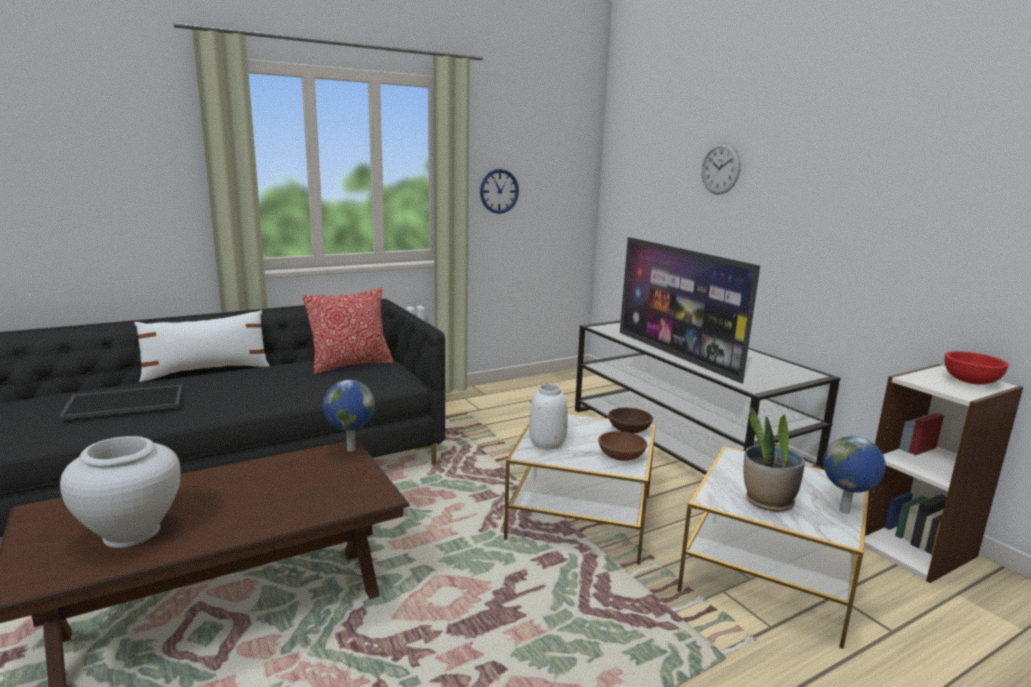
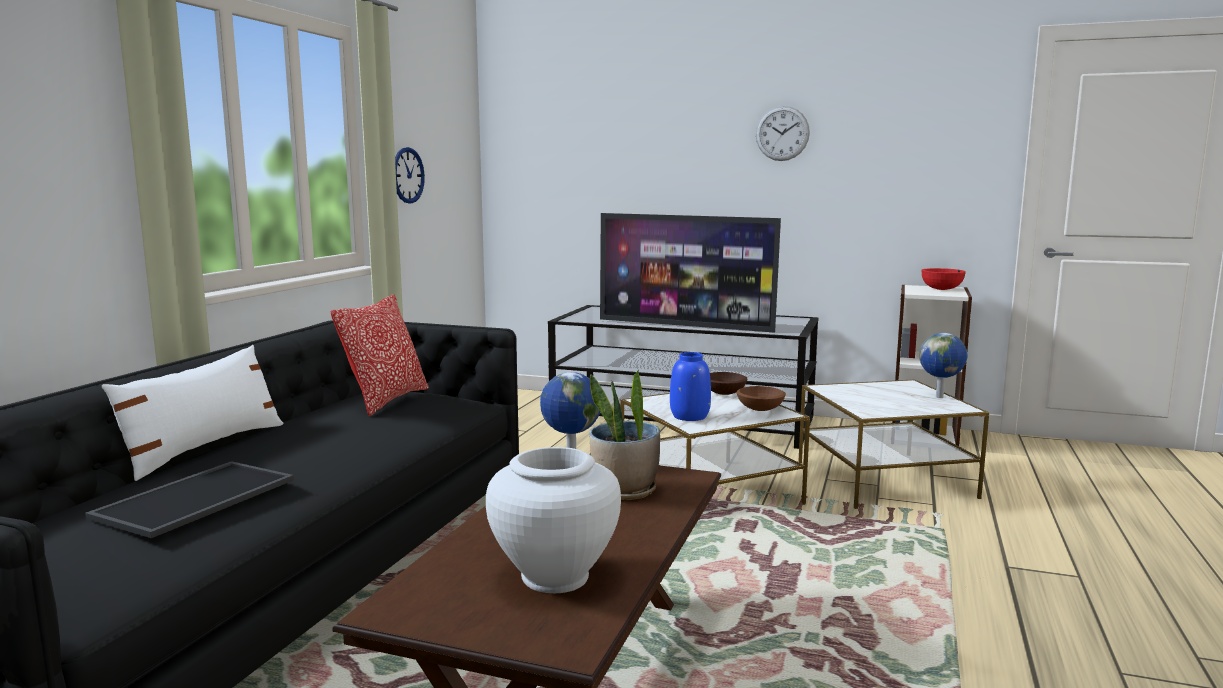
camera: 40 degrees left, 5 degrees down
(546, 443) = (689, 416): white vase -> blue vase
(720, 168) = (656, 140): wall clock -> wall clock (782, 133)
(767, 501) = (896, 405): potted plant -> potted plant (625, 491)

